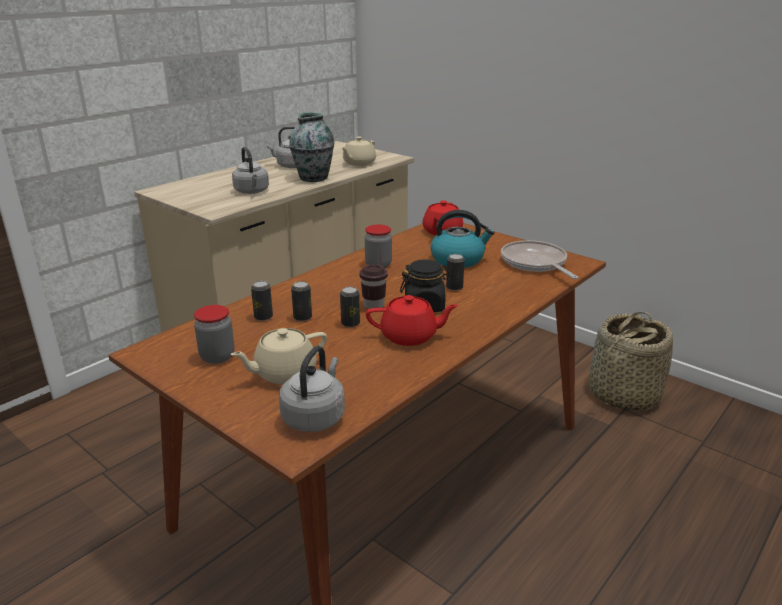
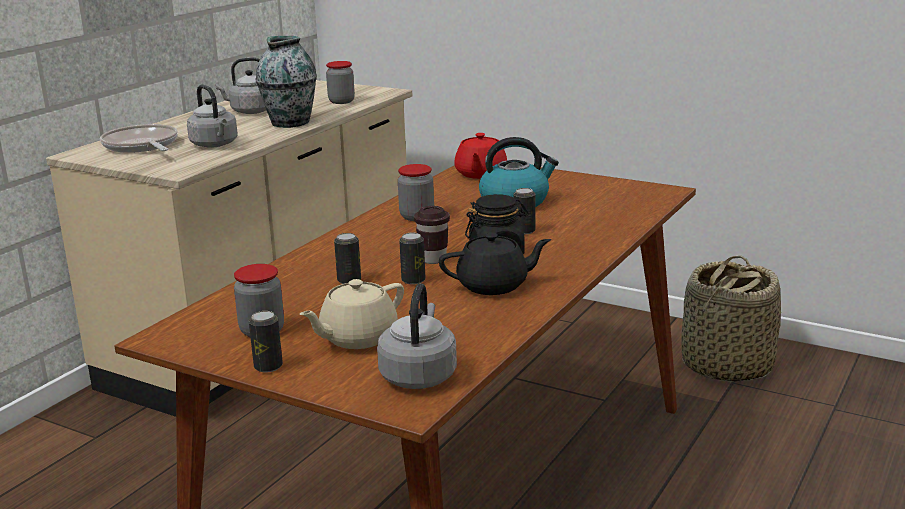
camera: 10 degrees left, 5 degrees down
(263, 317) = (298, 285): can -> can (268, 366)
(358, 163) = (341, 101): beige teapot -> jar
(410, 336) = (494, 286): red teapot -> black teapot
(535, 263) = (612, 197): frying pan -> frying pan (141, 146)

